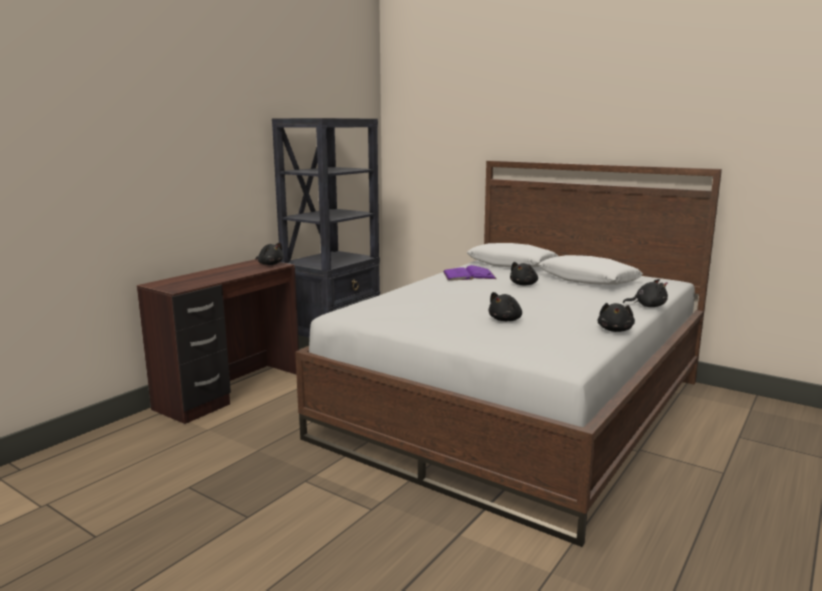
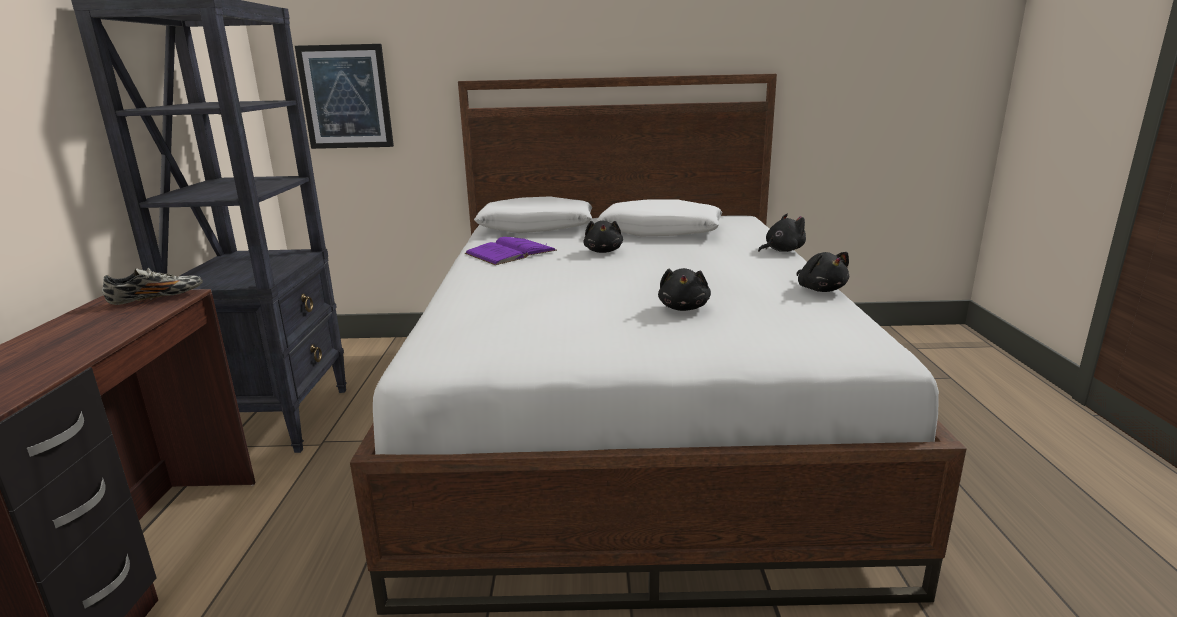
camera: 35 degrees left, 5 degrees up
(270, 264) = (157, 298): black plush toy -> shoe
(424, 166) = (346, 97): none -> picture

